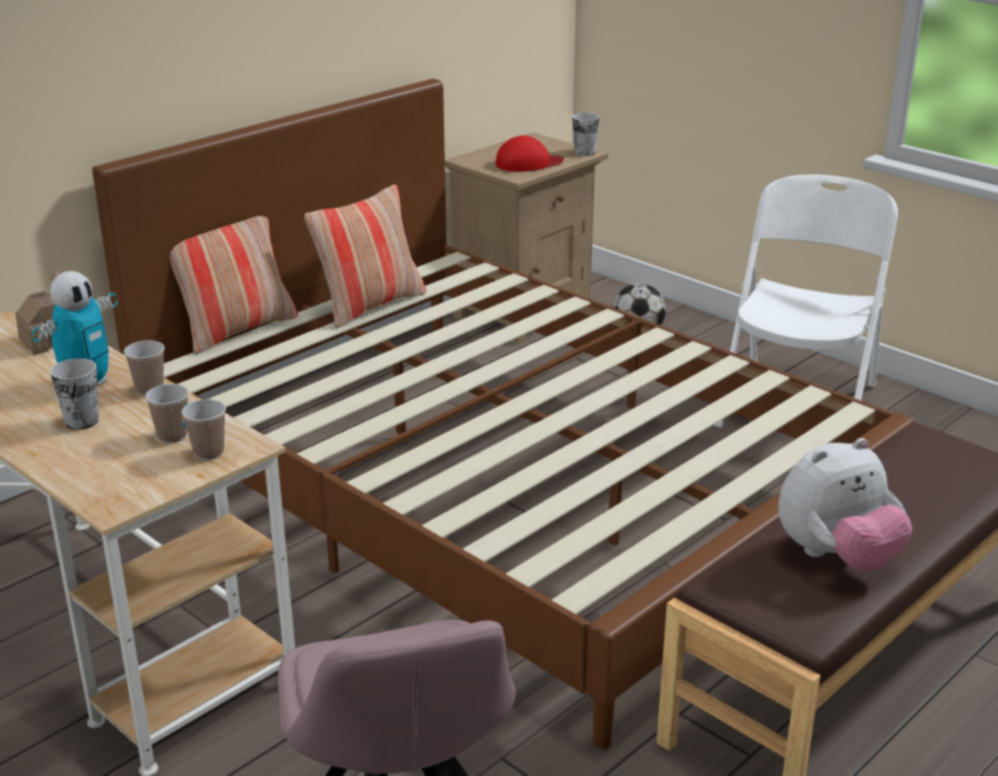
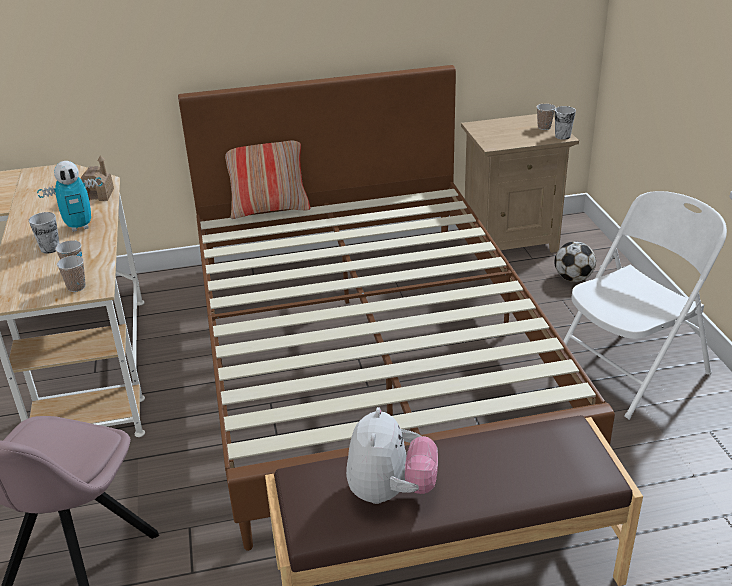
camera: 35 degrees right, 5 degrees up
(150, 389) = (100, 239): cup -> cup (544, 127)
(370, 305) = (358, 213): pillow -> none
(528, 163) = (512, 137): red cap -> none
(836, 557) = (391, 491): plush toy -> plush toy turned 90 degrees counterclockwise

